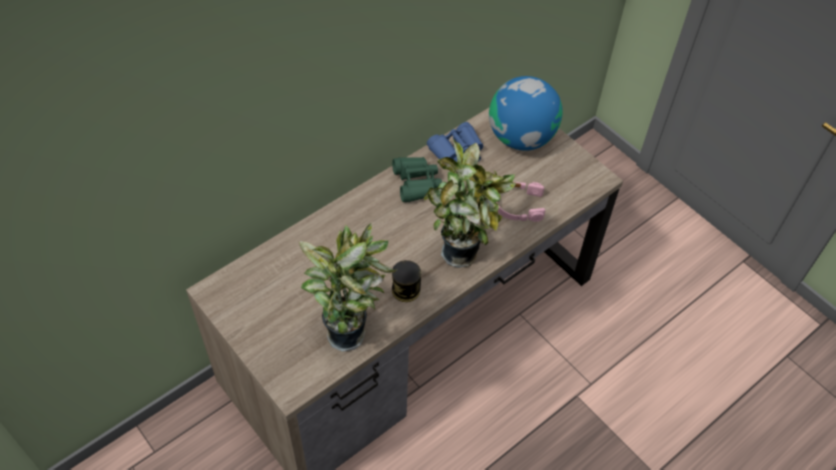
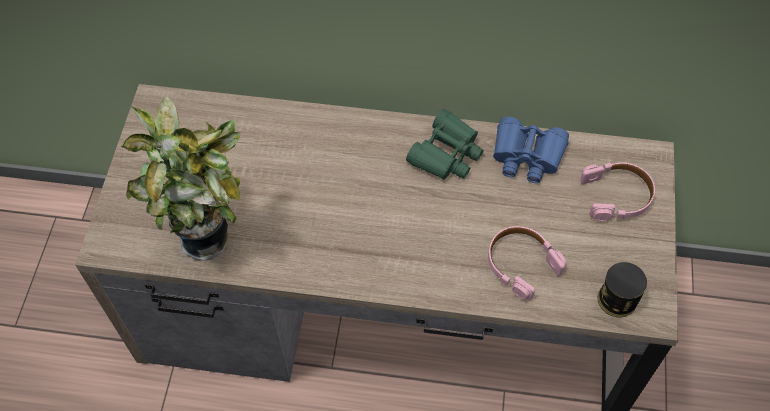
camera: 50 degrees right, 5 degrees up
(406, 289) = (307, 247): can -> can (617, 299)
(464, 255) = (402, 264): potted plant -> none
(521, 137) = (617, 196): globe -> pink headphones

